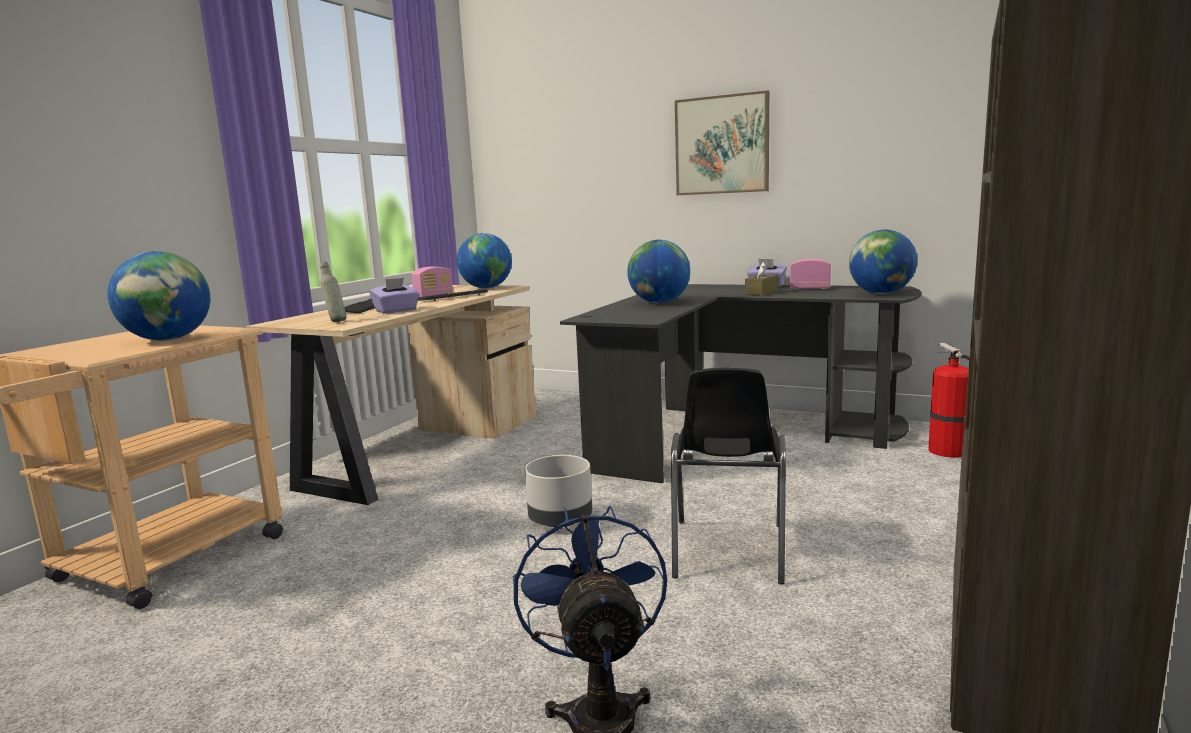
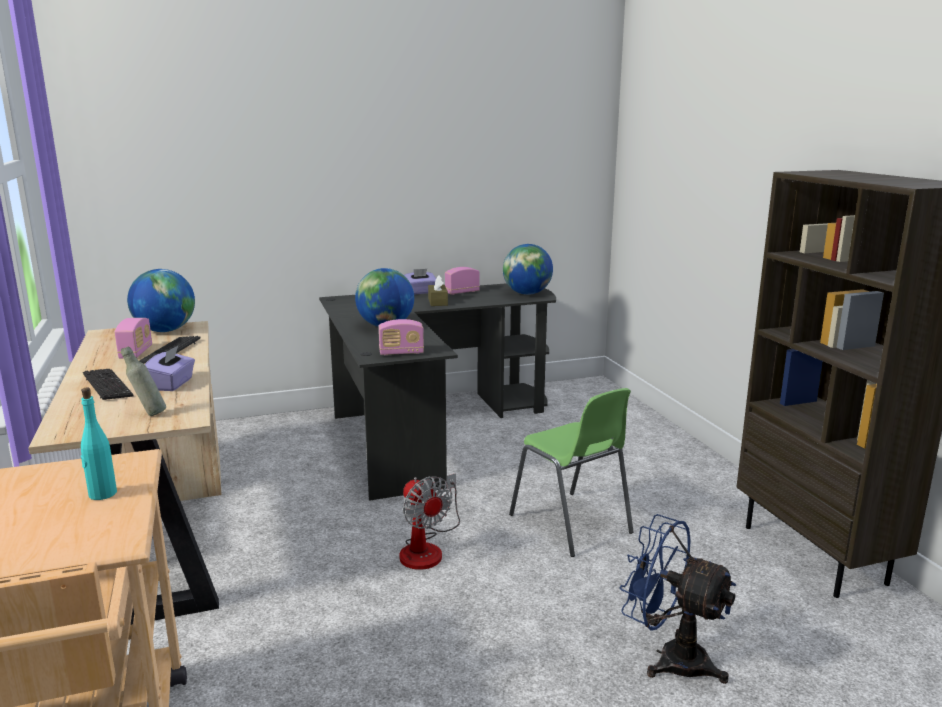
camera: 45 degrees left, 5 degrees up
(168, 340) = (102, 494): globe -> turquoise bottle
(561, 521) = (427, 548): grey planter -> fan
(613, 318) = (401, 353): none -> radio
(722, 145) = (366, 164): picture -> none
(727, 551) = (571, 524): black chair -> green chair
(949, 451) = (580, 404): fire extinguisher -> none

